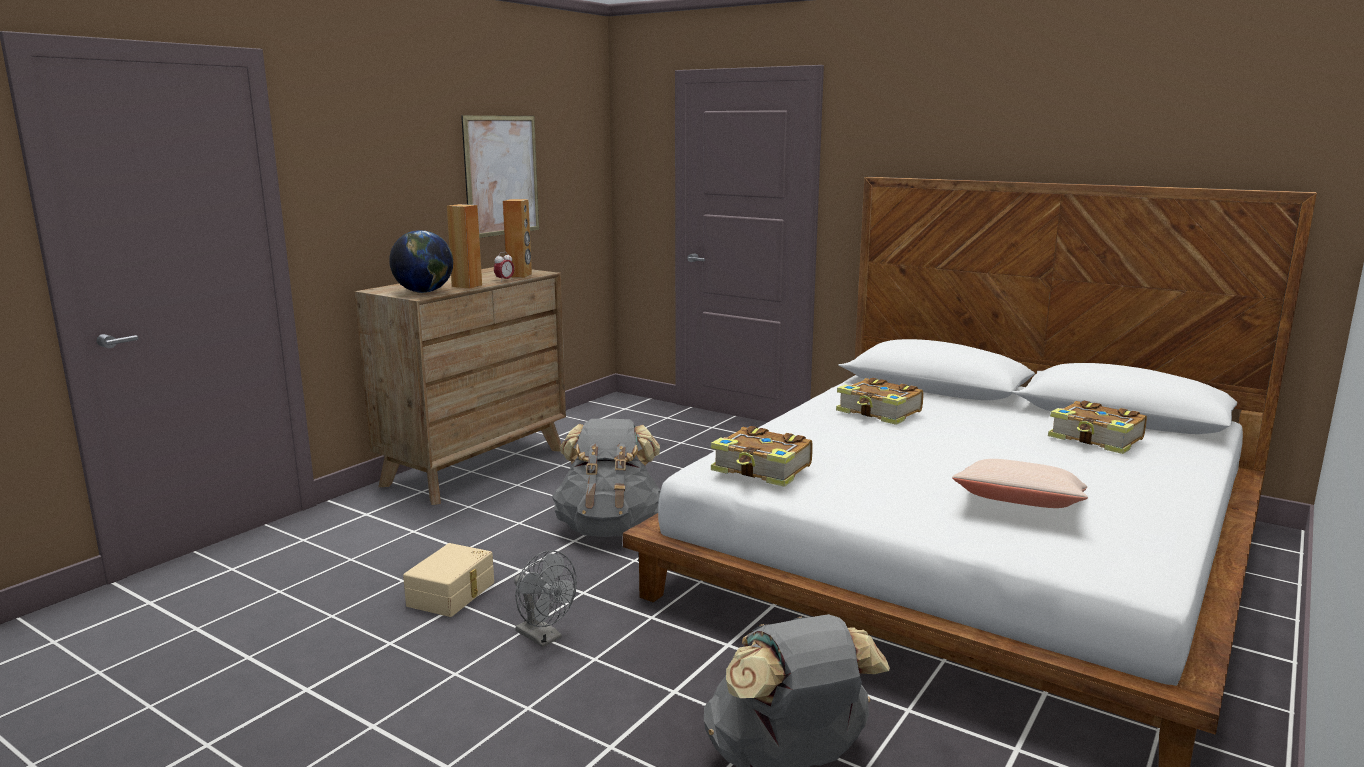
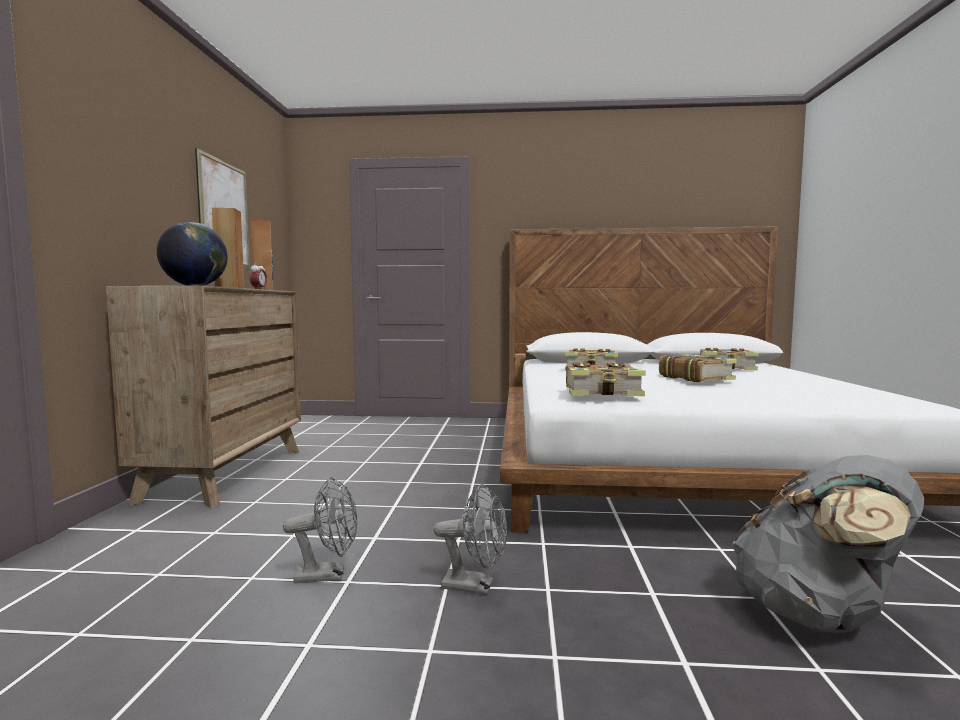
camera: 30 degrees left, 10 degrees down
(453, 594) = (328, 575): beige storage box -> grey fan
(609, 528) = (413, 492): grey backpack -> none
(969, 457) = (695, 378): none -> book
(1019, 505) = (780, 390): beige pillow -> none

